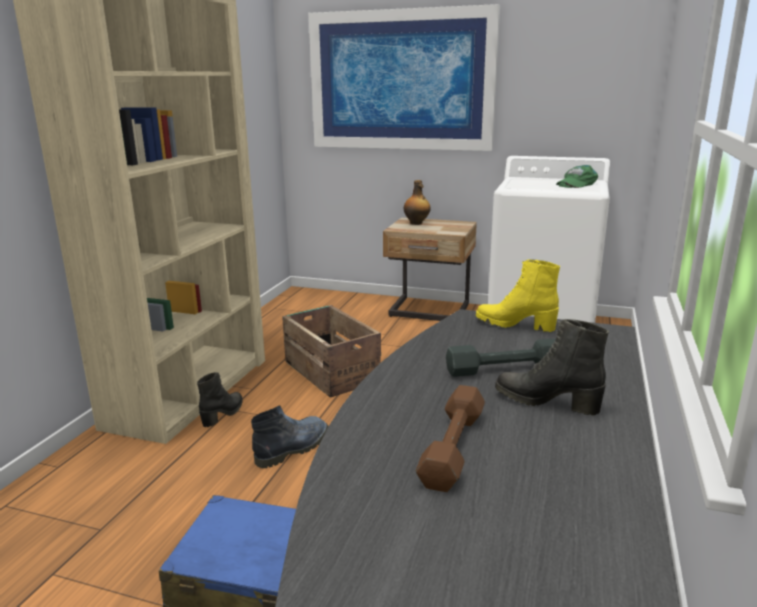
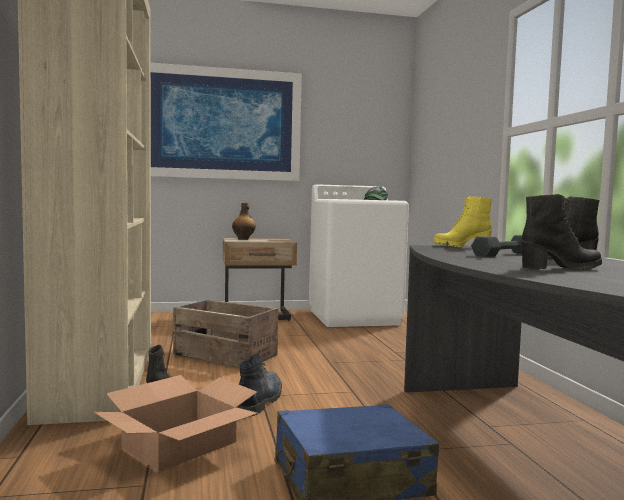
camera: 30 degrees left, 15 degrees down
(170, 489) = (180, 445): none -> cardboard box
(452, 447) = (562, 268): brown dumbbell -> black boot

